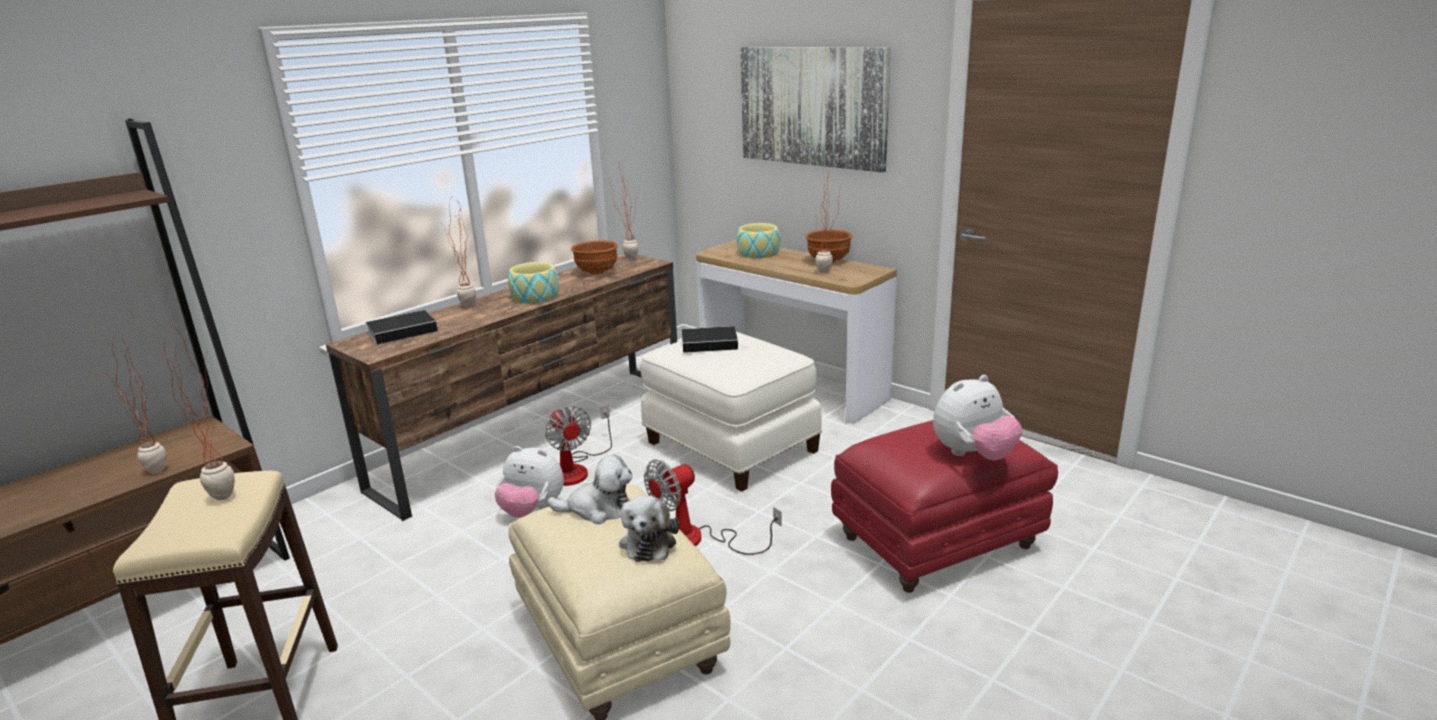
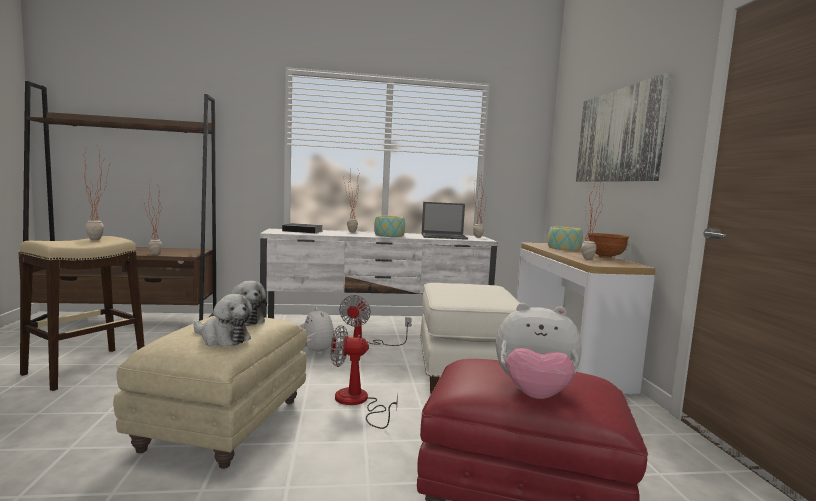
camera: 40 degrees right, 15 degrees down
(539, 434) = (378, 327): brown tv stand -> white tv stand
(597, 272) = (444, 236): brown bowl -> laptop
(648, 541) = (222, 338): plush toy -> plush toy turned 105 degrees counterclockwise
(711, 343) = (469, 285): book -> none

